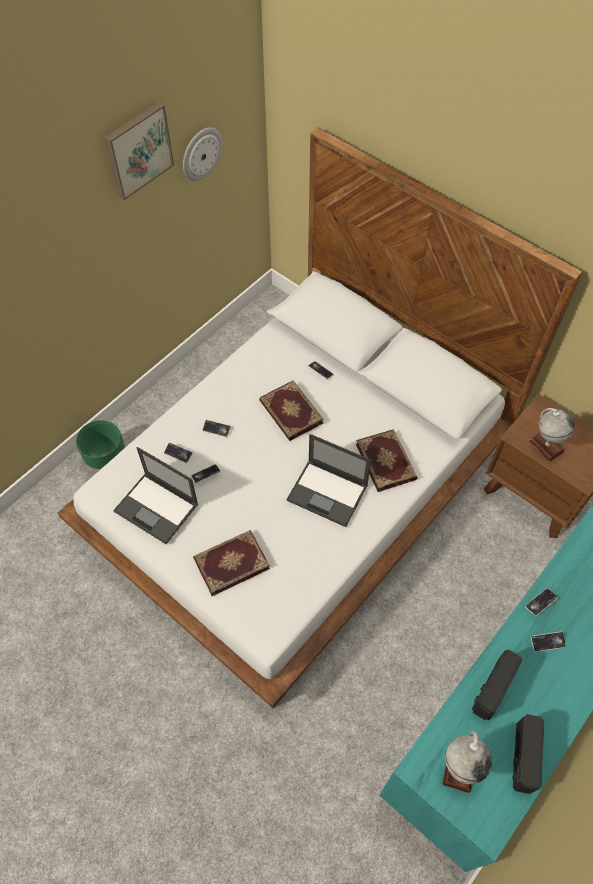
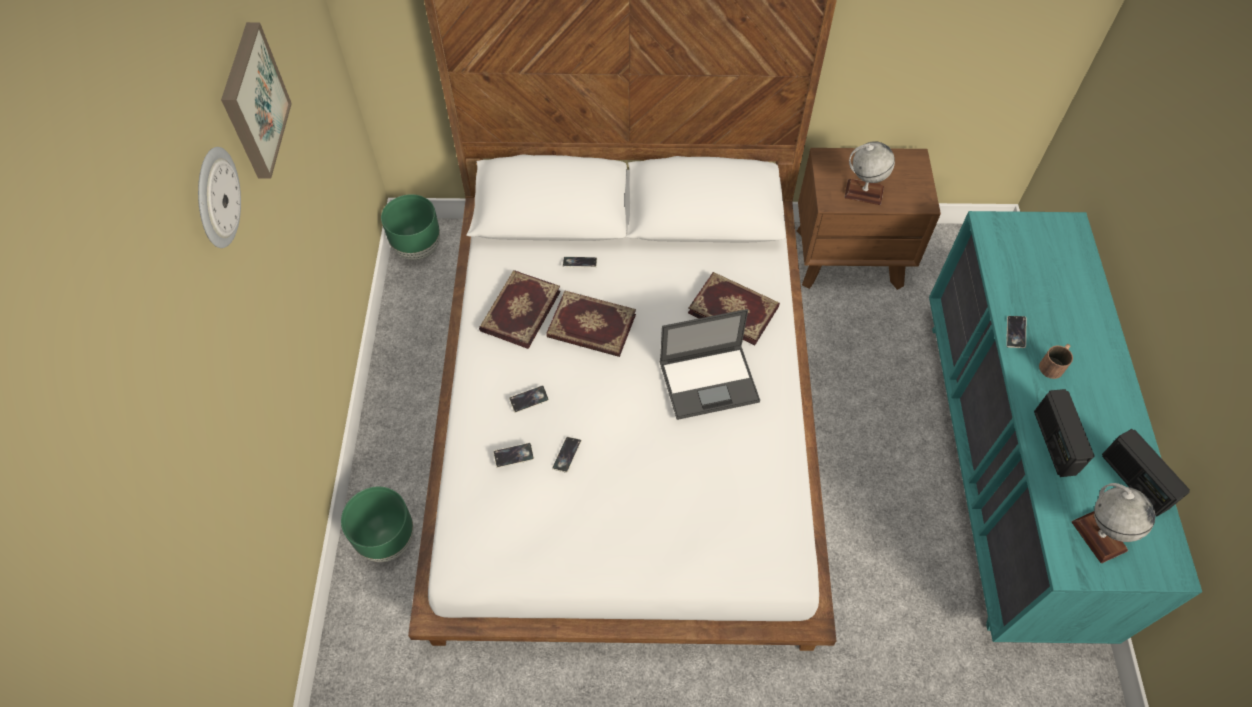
camera: 40 degrees left, 0 degrees up
(157, 508) = (549, 531): laptop -> none
(201, 153) = (299, 76): wall clock -> wall clock (216, 197)
(231, 562) = (682, 526): book -> book (519, 310)
(268, 309) = (418, 248): none -> green planter
(547, 642) = (1054, 364): phone -> brown mug

